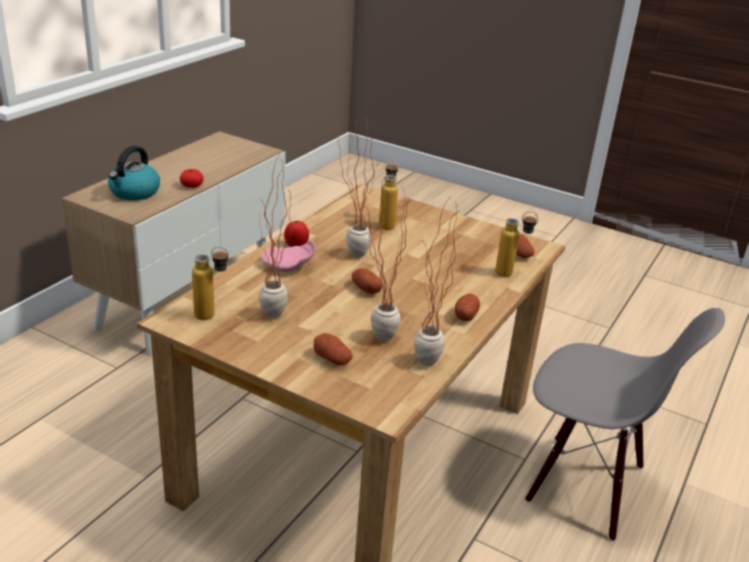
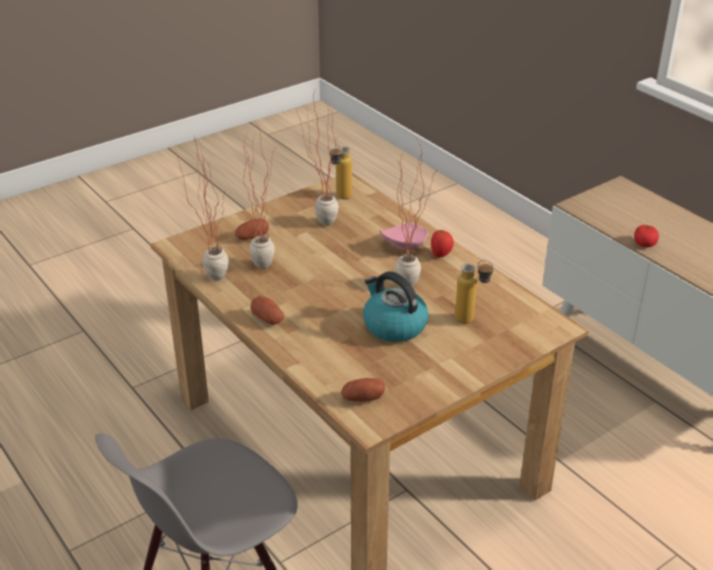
camera: 115 degrees right, 5 degrees up
(134, 192) = (628, 210): kettle -> kettle (393, 325)
(366, 289) = (342, 275): potato -> none
(511, 274) = (322, 374): bottle -> none

